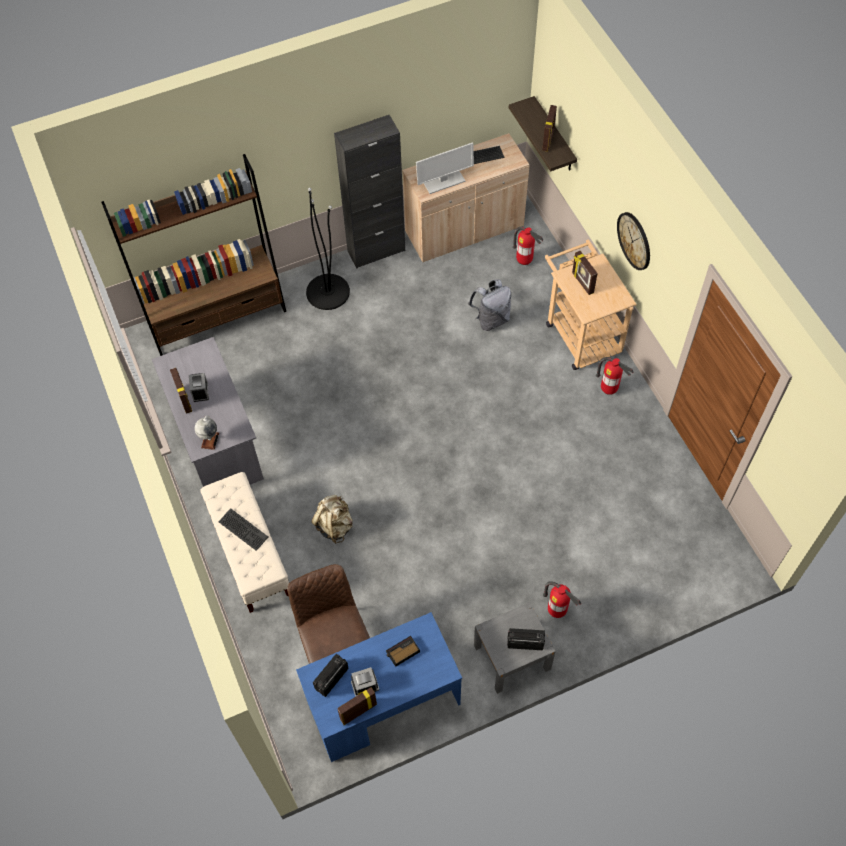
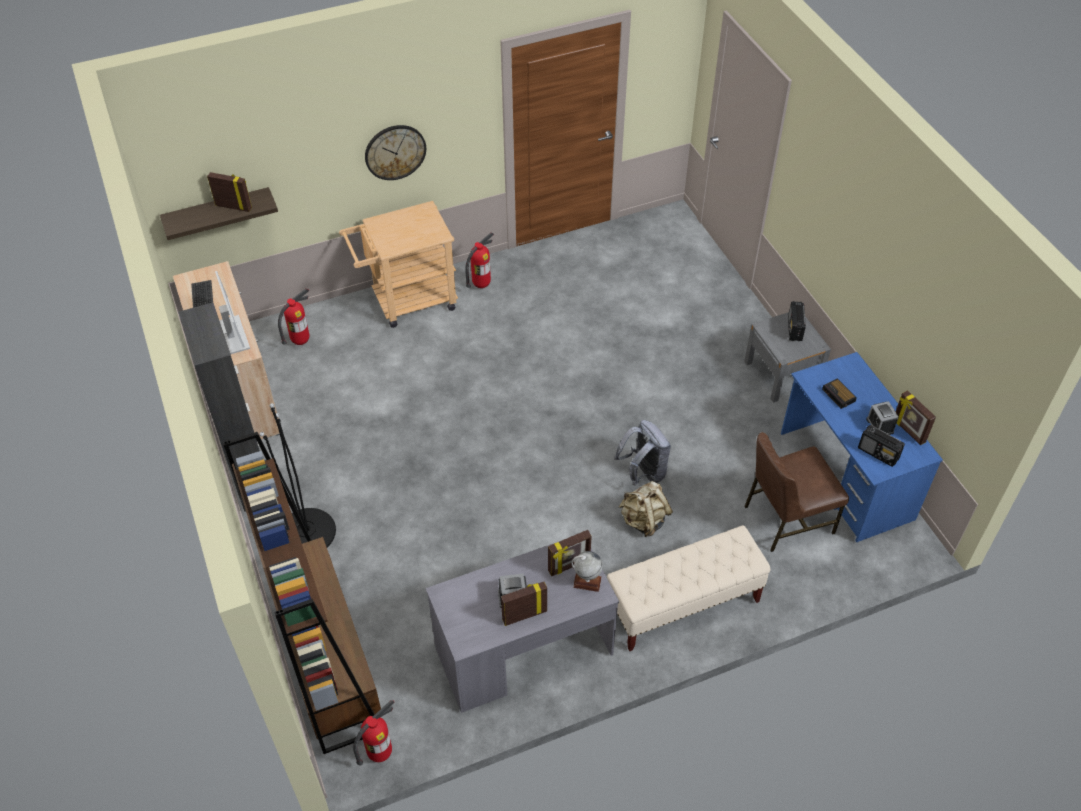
camera: 90 degrees left, 10 degrees down
(243, 530) = (689, 568): keyboard -> none
(491, 319) = (377, 373): grey backpack -> grey backpack (643, 473)
(557, 611) = (730, 338): fire extinguisher -> fire extinguisher (380, 753)
(582, 283) = (400, 236): picture frame -> picture frame (569, 566)

